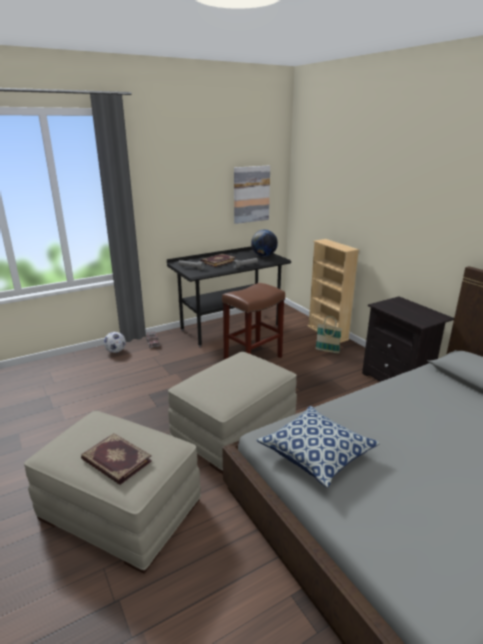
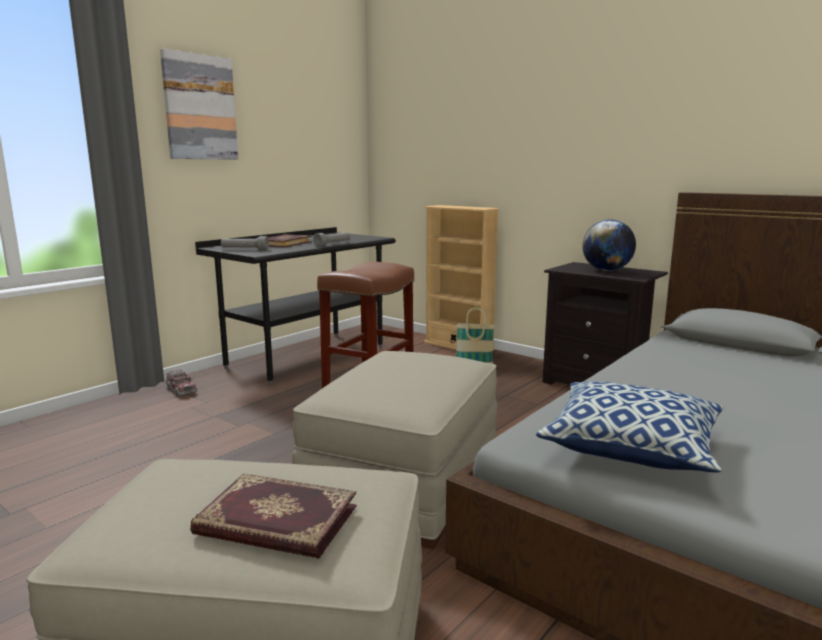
camera: 20 degrees left, 10 degrees down
(116, 351) = (113, 409): football -> none
(251, 194) = (318, 147): picture -> picture (199, 107)
(264, 256) = (350, 236): globe -> globe (606, 270)

